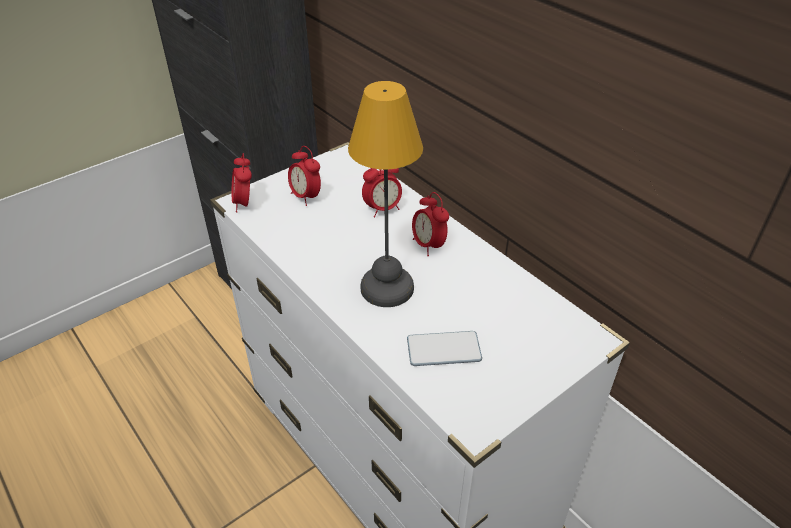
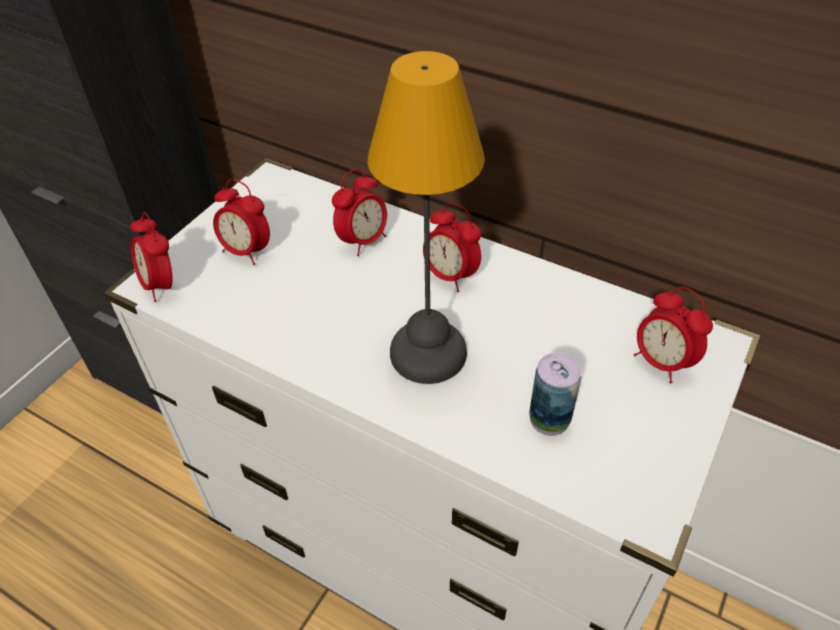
camera: 20 degrees left, 5 degrees up
(443, 349) = (549, 419): phone -> can
(543, 338) = (661, 362): none -> alarm clock

